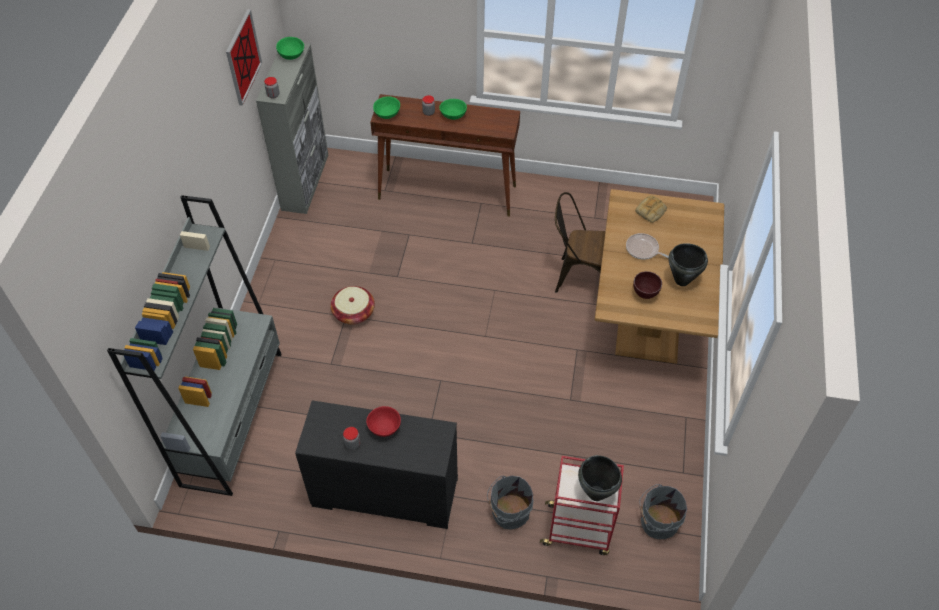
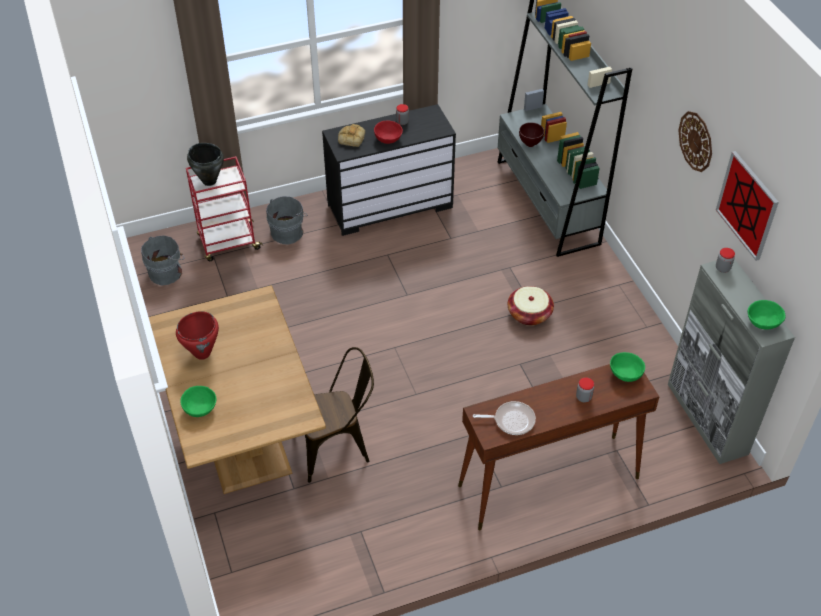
camera: 150 degrees right, 5 degrees down
(214, 115) = (696, 141): none -> wall clock
(453, 115) = (553, 406): green bowl -> green bowl (199, 408)
(644, 250) = (255, 368): frying pan -> frying pan (511, 420)
(644, 294) = (234, 323): brown bowl -> brown bowl (530, 144)
(650, 211) = (267, 415): bread -> bread (351, 138)
(681, 280) = (202, 353): black cooking pot -> red cooking pot

